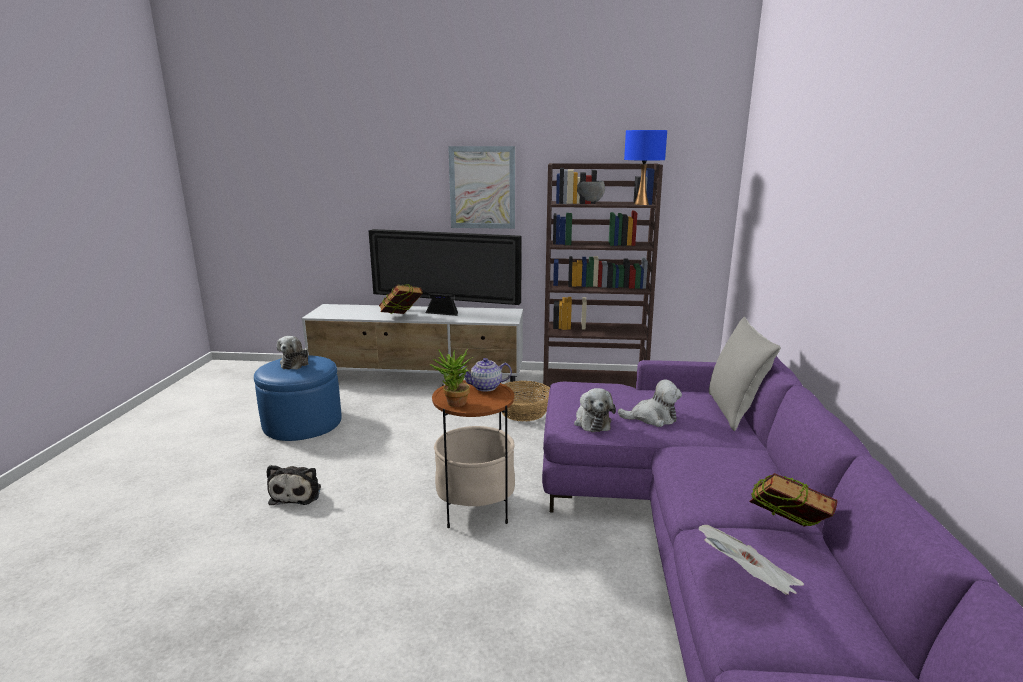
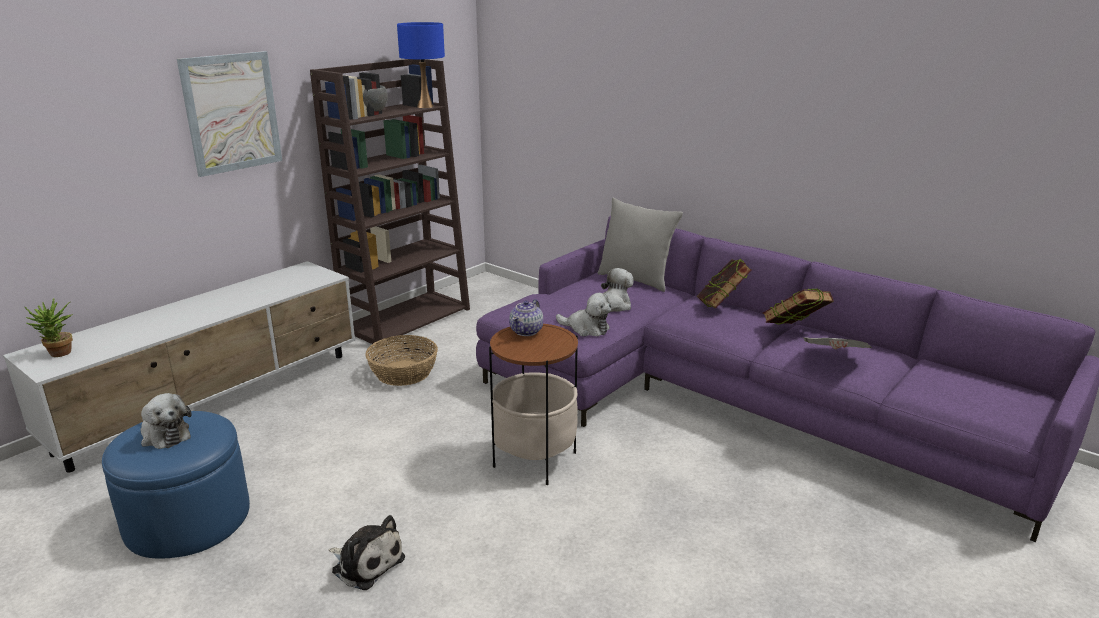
camera: 55 degrees left, 5 degrees up
(401, 317) = (195, 322): book -> book (721, 307)
(445, 313) = (234, 297): television -> none
(453, 404) = (543, 354): potted plant -> potted plant (59, 355)

